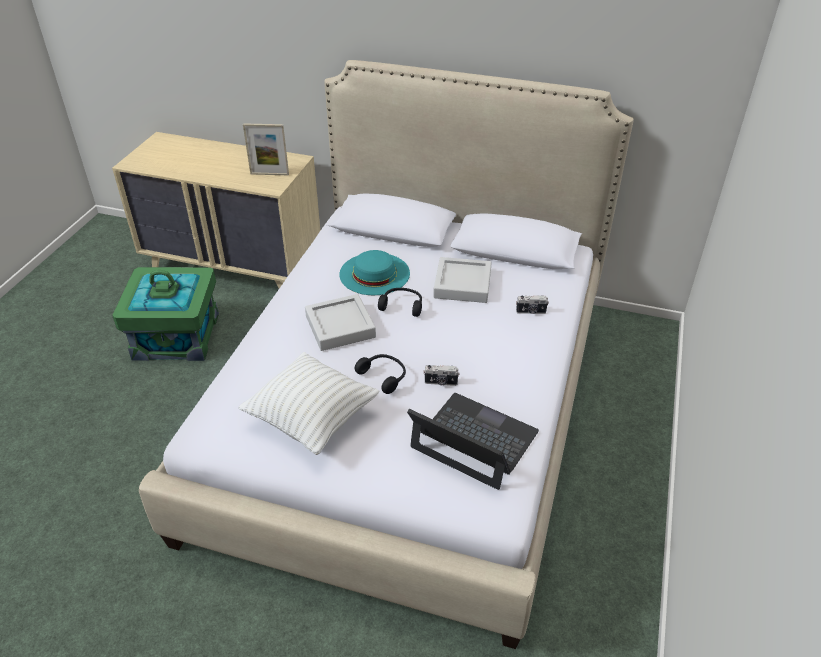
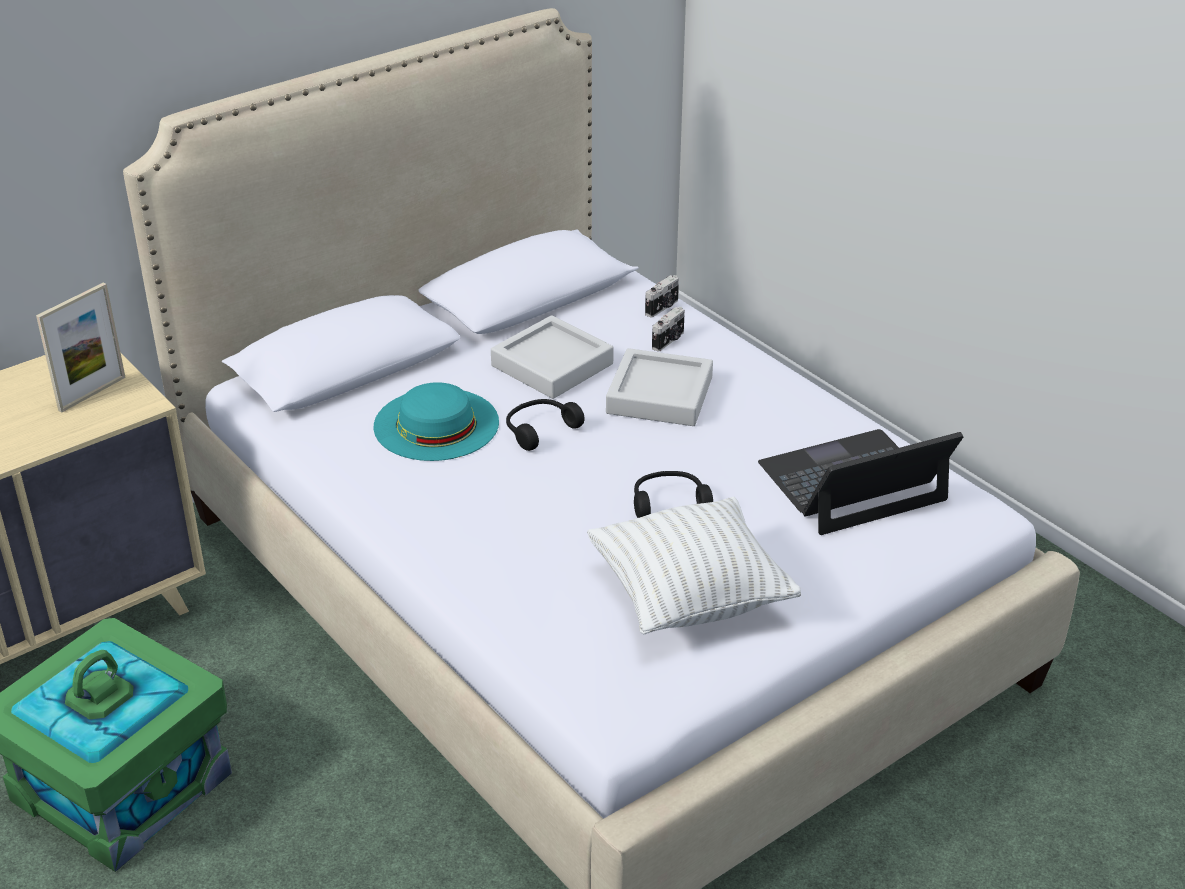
camera: 55 degrees left, 5 degrees down
(340, 327) = (523, 500): grey tray -> grey tray (659, 395)
(441, 383) = (727, 464): camera -> camera (663, 308)

